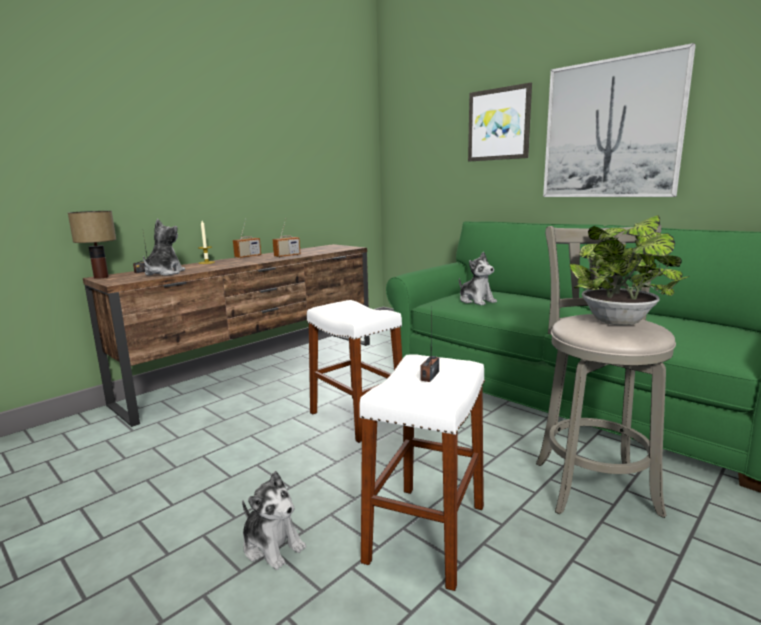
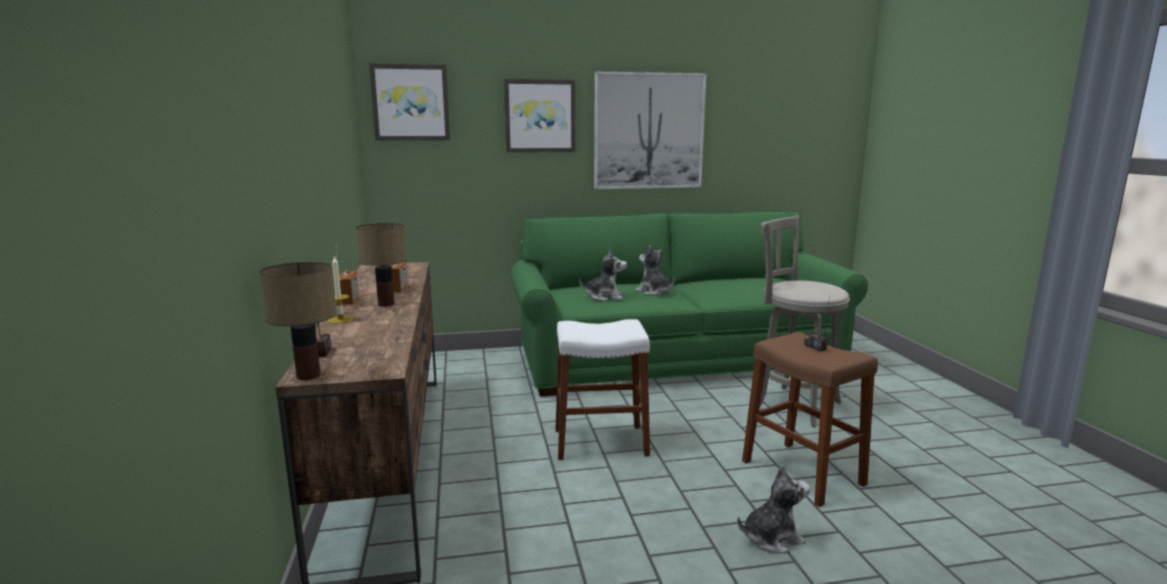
camera: 55 degrees left, 0 degrees up
(164, 273) = (375, 345): plush toy -> plush toy (654, 292)
(249, 261) = (387, 304): none -> table lamp
(408, 124) = (410, 102): none -> picture
(426, 533) = (802, 473): white stool -> brown stool
(619, 323) = (811, 285): potted plant -> none

